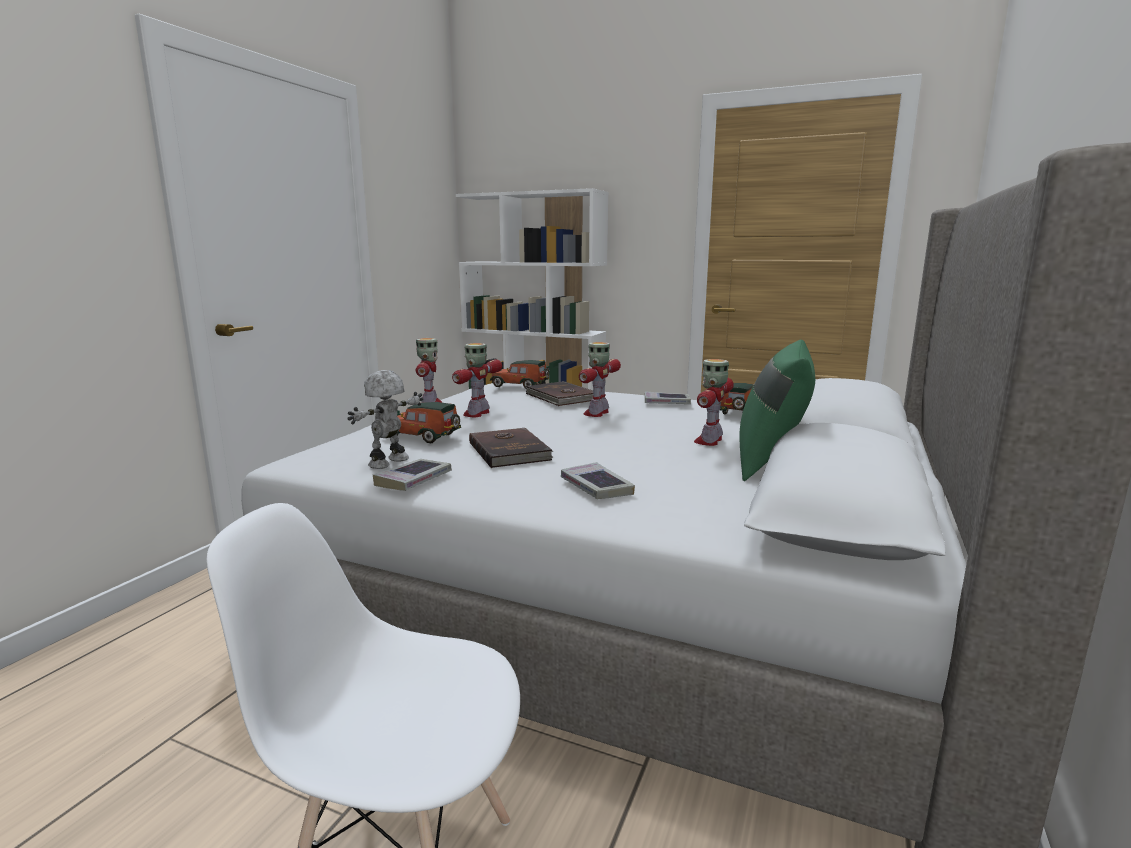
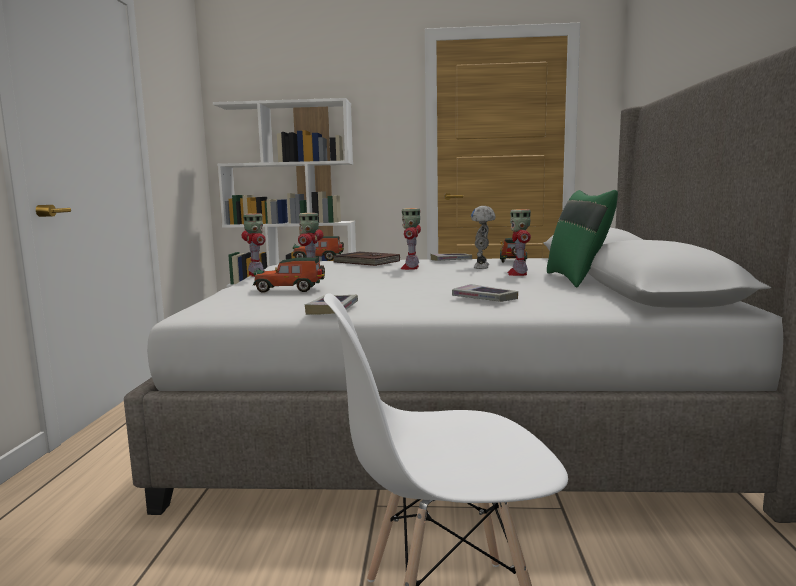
camera: 20 degrees left, 5 degrees down
(390, 462) = (291, 304): toy robot -> toy robot (482, 267)
(510, 451) = (381, 290): brown book -> none

